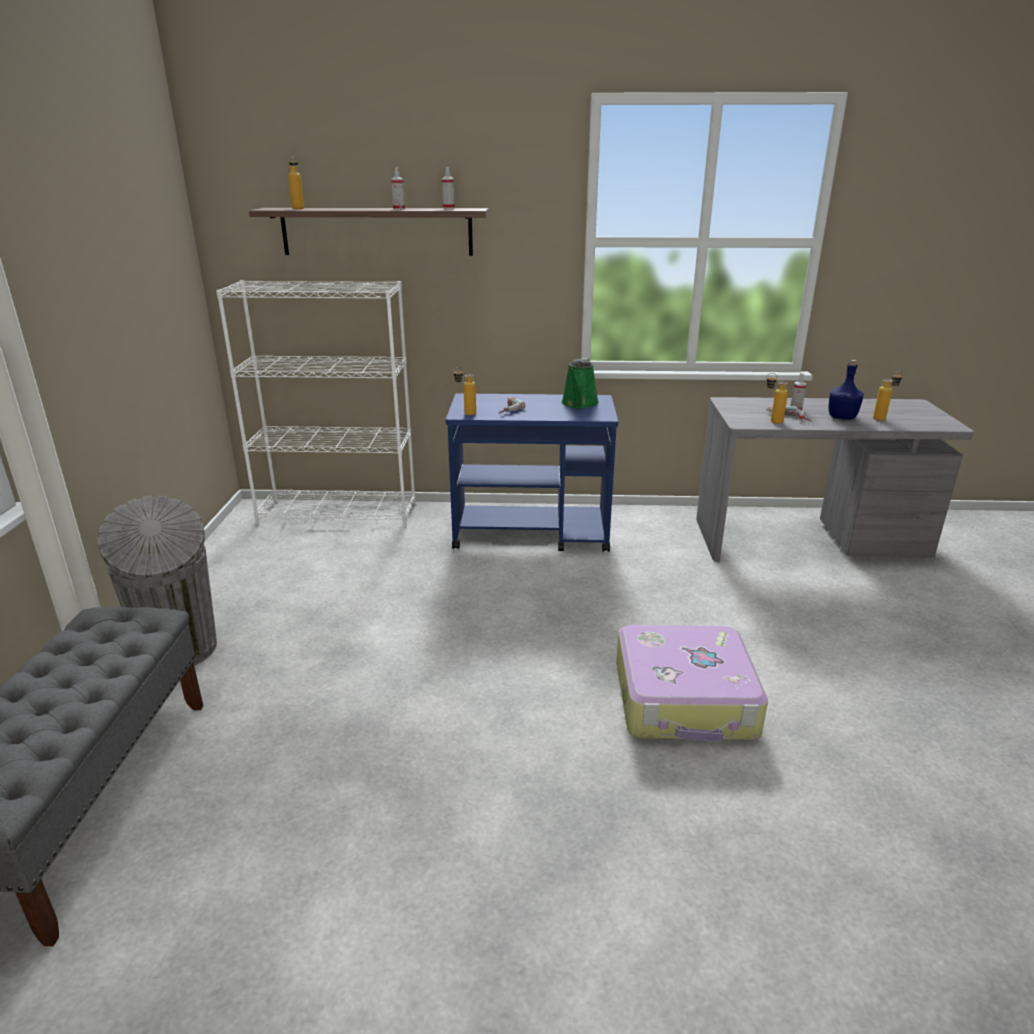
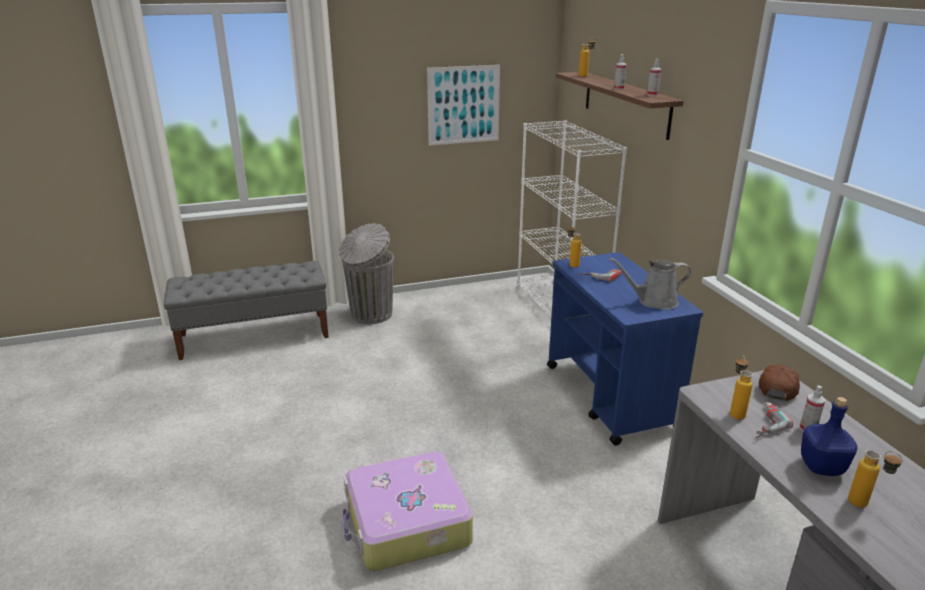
camera: 70 degrees right, 0 degrees up
(130, 278) = (463, 105): none -> picture
(579, 404) = (653, 301): green watering can -> grey watering can
(741, 404) = (778, 388): none -> brown cap

